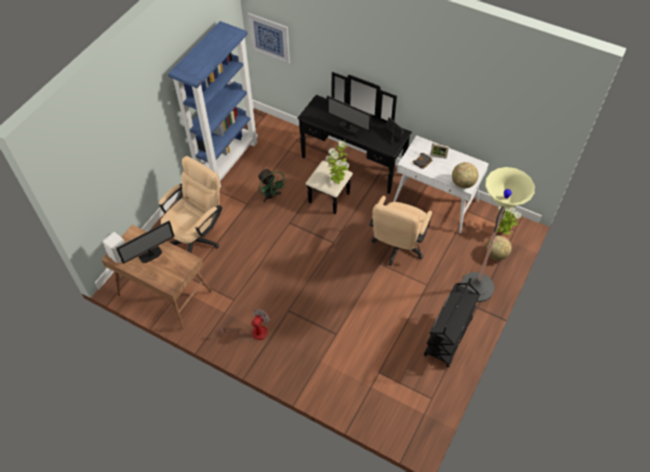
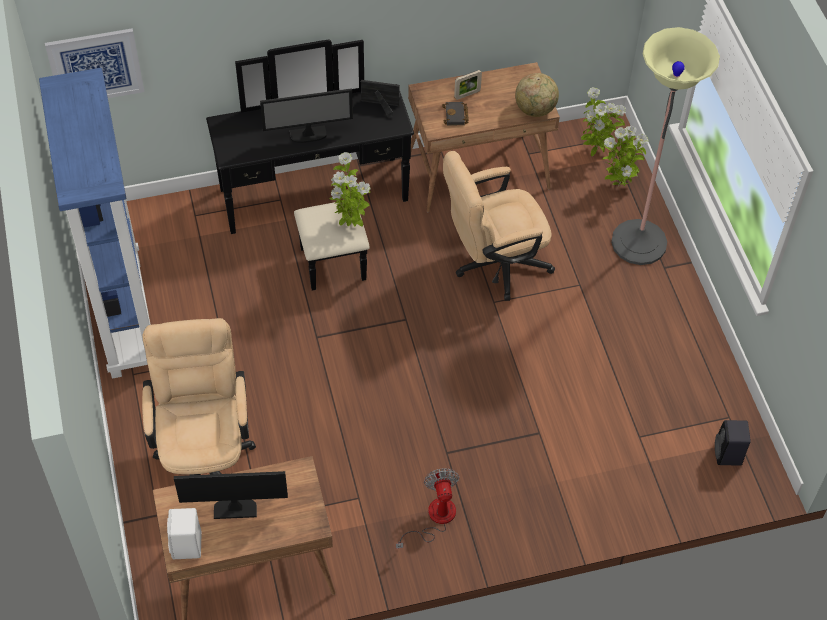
camera: 45 degrees left, 0 degrees up
(151, 255) = (235, 508): monitor -> monitor turned 105 degrees counterclockwise
(271, 196) = (249, 320): green fan -> none
(397, 247) = (493, 264): beige office chair -> beige office chair turned 90 degrees clockwise
(411, 415) = (728, 455): none -> black speaker
(435, 203) = (478, 170): white desk -> brown desk
(448, 337) = (671, 330): black cart -> none
(496, 254) = (618, 185): globe -> potted plant

